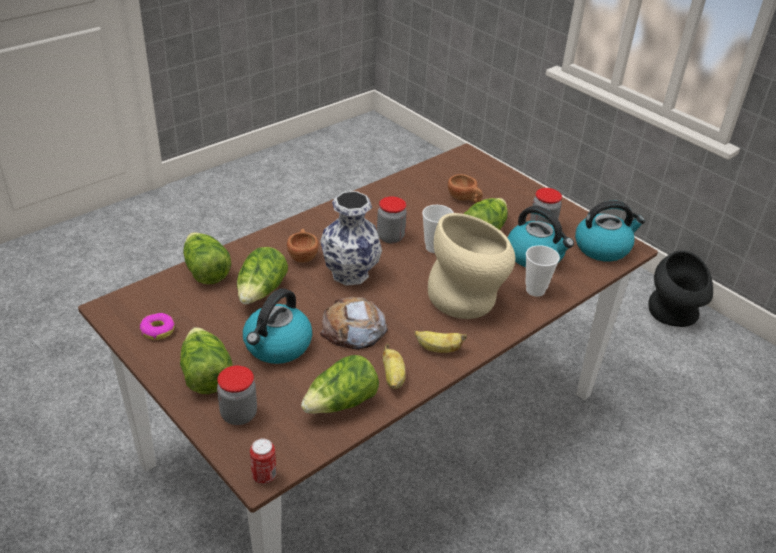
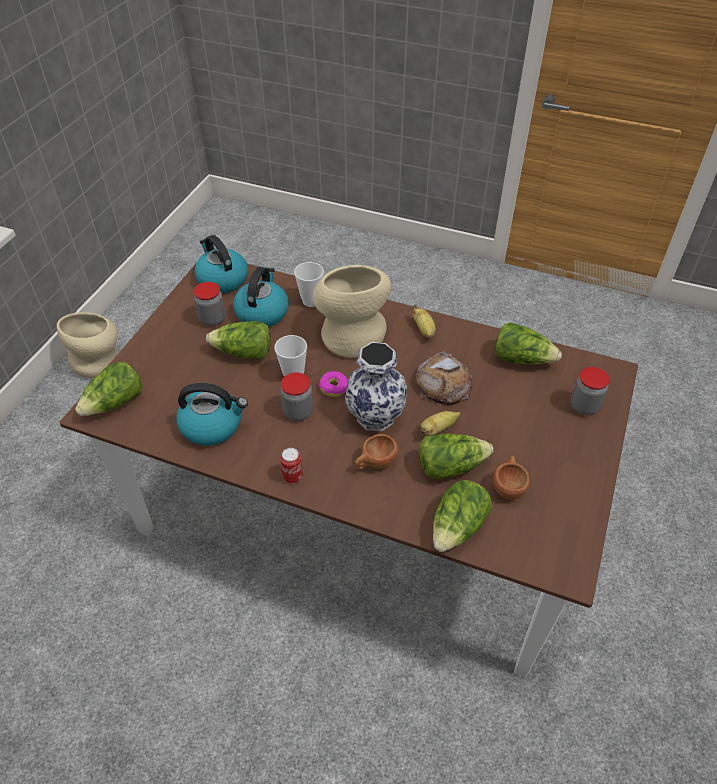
camera: 115 degrees left, 10 degrees up
(158, 330) = (560, 511): donut -> donut (334, 387)
(205, 374) = (571, 447): lettuce -> lettuce (115, 403)
(264, 476) = (613, 368): can -> can (293, 477)
(277, 346) = (502, 420): kettle -> kettle (212, 425)
(393, 378) = (474, 342): banana -> banana (437, 429)
(464, 199) = (193, 383): brown cup -> brown cup (508, 486)
(673, 315) = (99, 362): black vase -> beige vase

